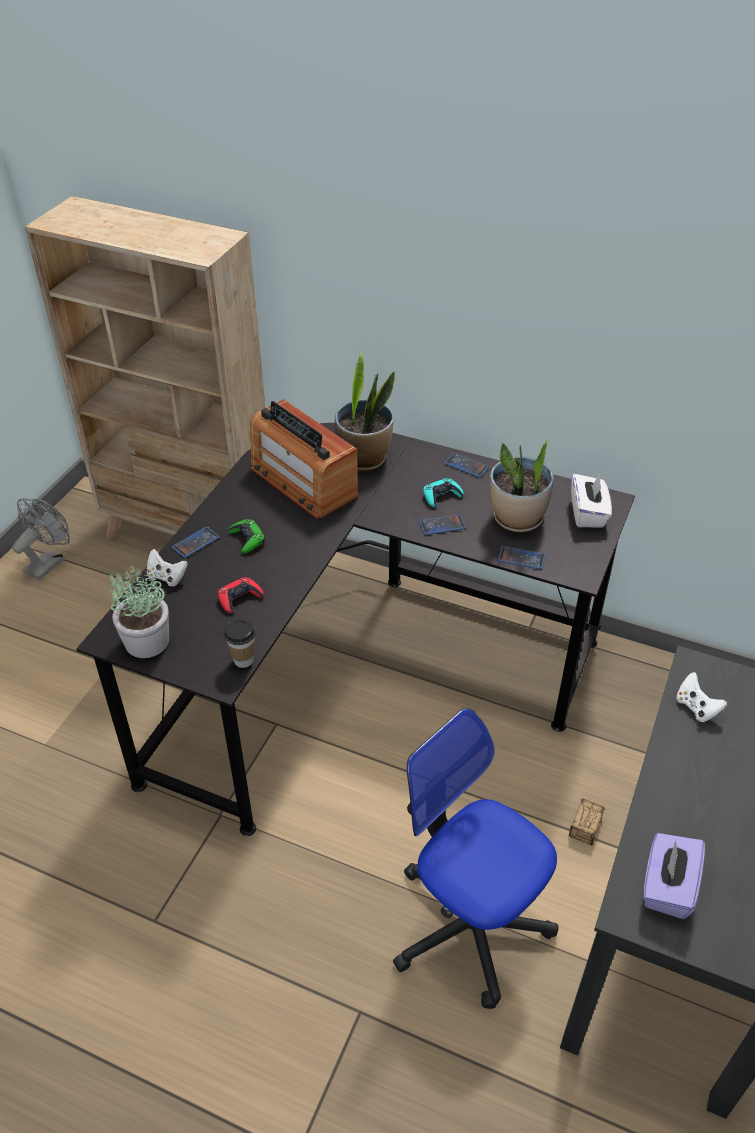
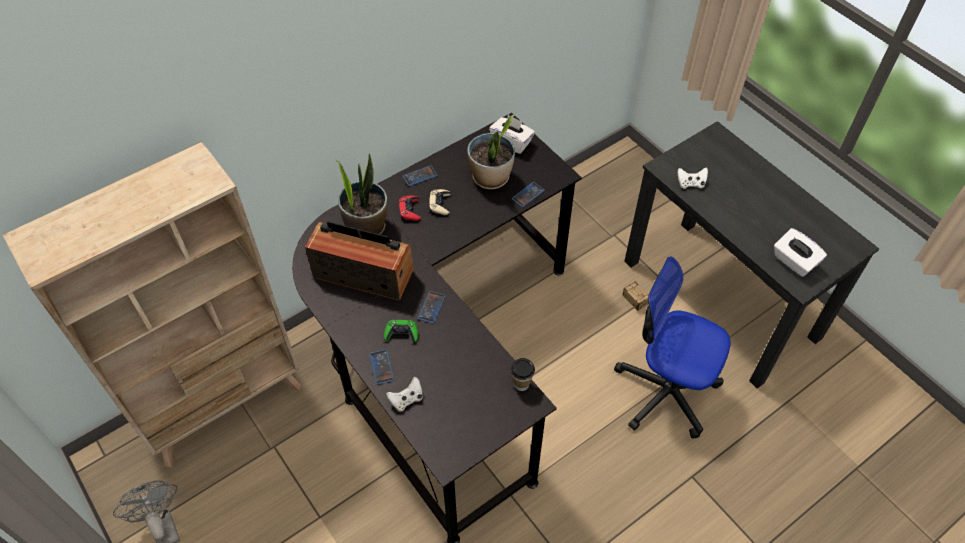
camera: 60 degrees left, 10 degrees up
(146, 642) = (466, 437): potted plant -> none
(239, 598) = (460, 363): red game controller -> red game controller (410, 210)
(303, 482) = (364, 273): radio -> radio turned 150 degrees counterclockwise
(441, 496) = (440, 204): turquoise game controller -> beige game controller
(442, 525) = (469, 218): phone -> phone (431, 307)
(470, 924) = (665, 391): office chair -> office chair turned 45 degrees clockwise
(667, 887) = (794, 262): purple tissue box -> white tissue box

